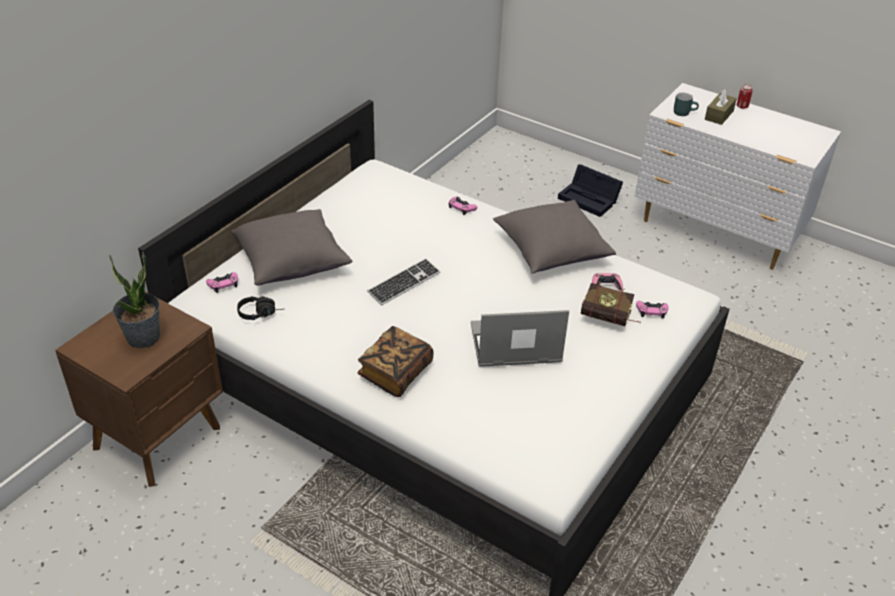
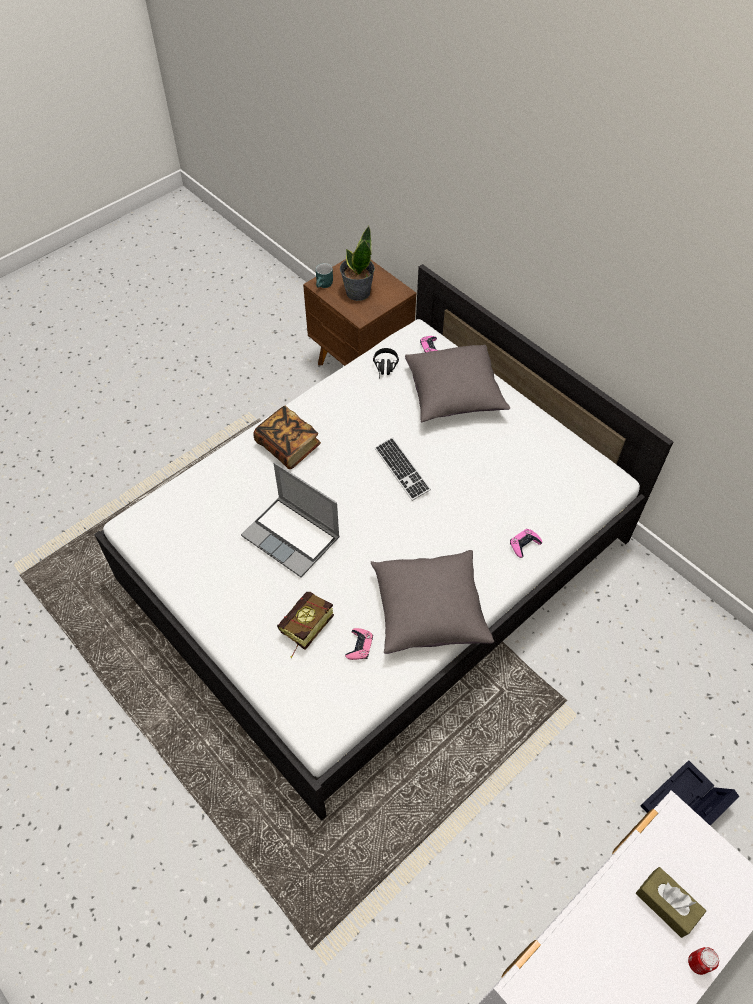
camera: 105 degrees right, 15 degrees up
(514, 345) = (293, 537): laptop -> laptop turned 120 degrees clockwise
(651, 311) = (305, 675): pink game controller -> none
(684, 112) = (676, 847): turquoise mug -> turquoise mug (324, 285)

